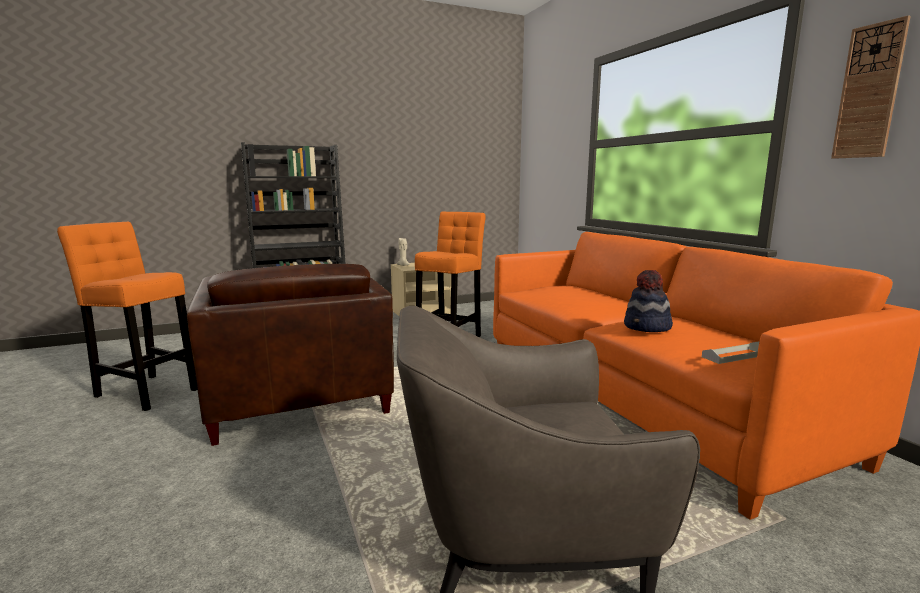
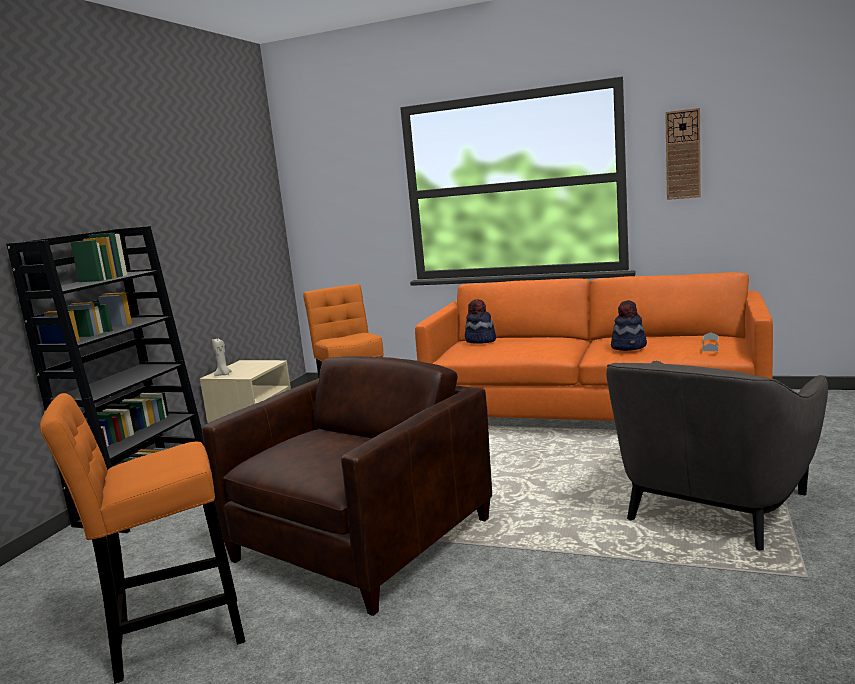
camera: 45 degrees left, 0 degrees up
(297, 395) = (362, 540): brown armchair -> brown armchair turned 75 degrees counterclockwise
(563, 286) = (480, 340): none -> hat

